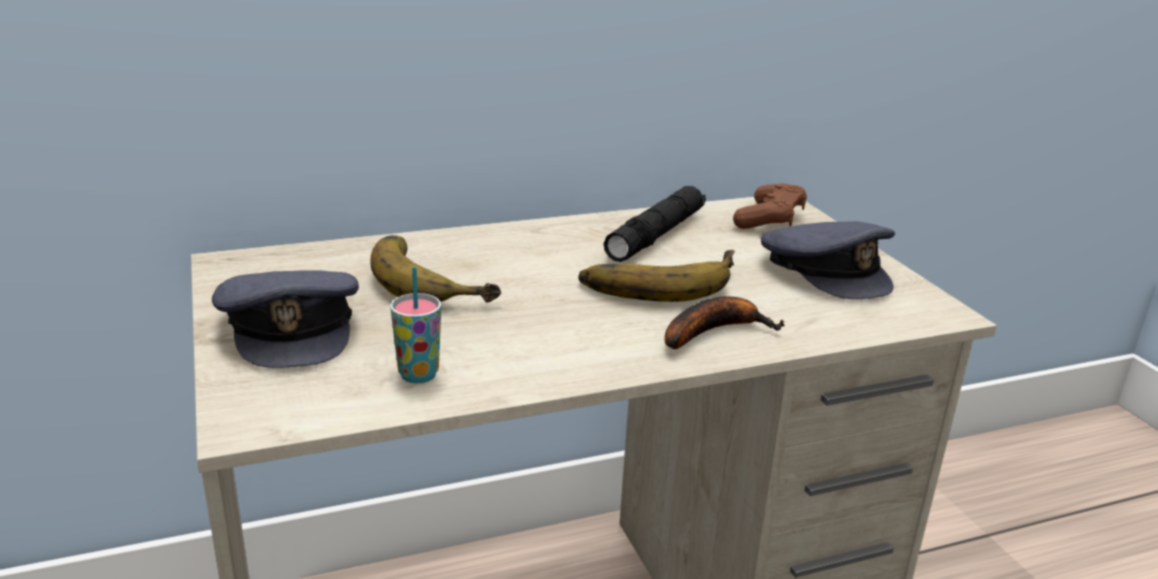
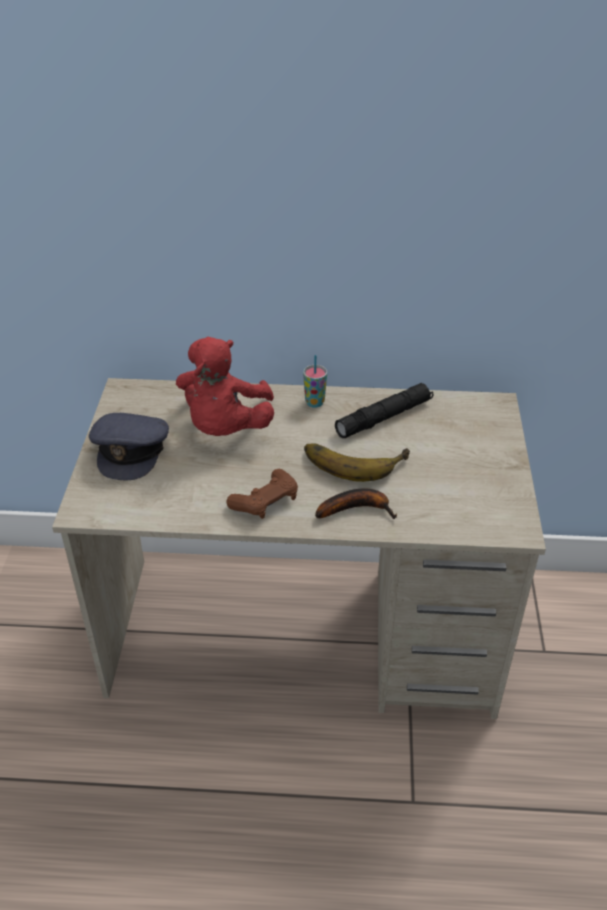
camera: 25 degrees right, 15 degrees up
(418, 375) = (176, 500): cup -> cup (314, 402)
(434, 278) = (225, 428): banana -> red plush toy
(769, 219) = (474, 418): brown game controller -> brown game controller (265, 502)
(827, 270) = (472, 475): grey cap -> none

